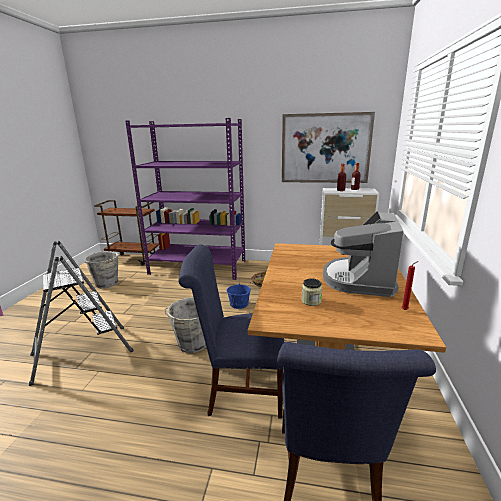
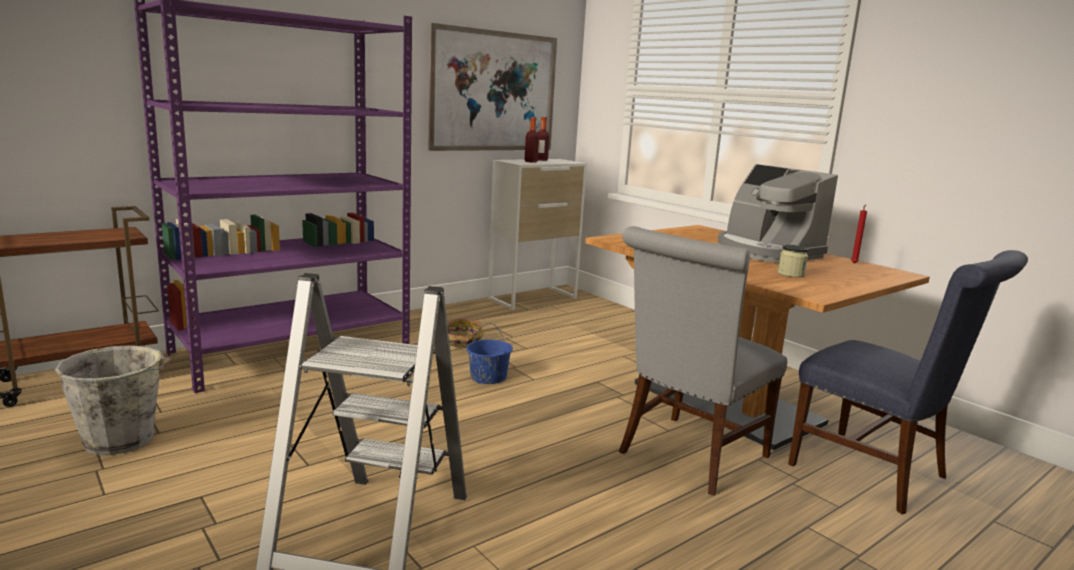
camera: 50 degrees left, 5 degrees down
(192, 344) = (535, 446): grey bucket -> none
(239, 389) = (688, 457): blue chair -> grey chair

